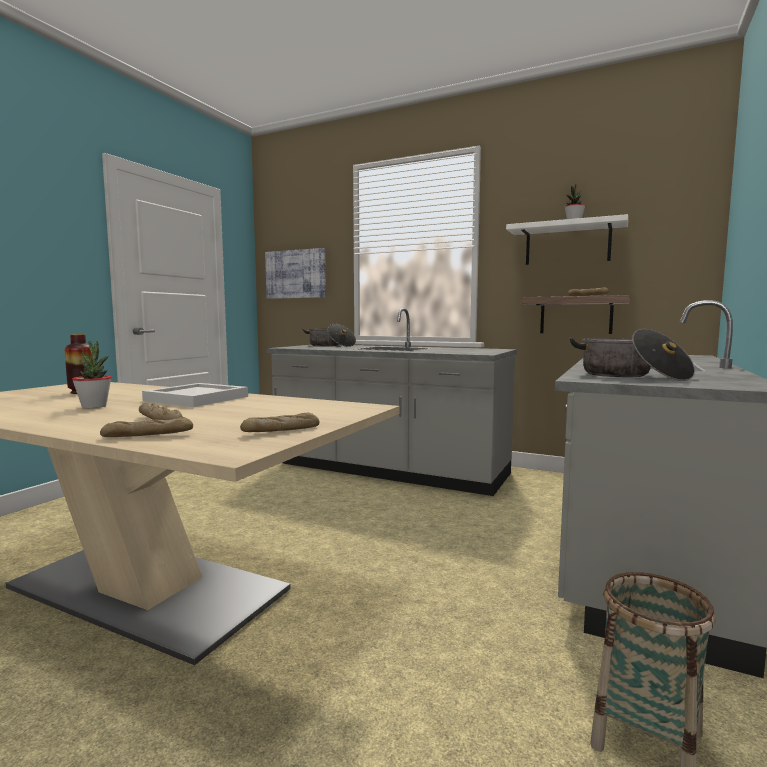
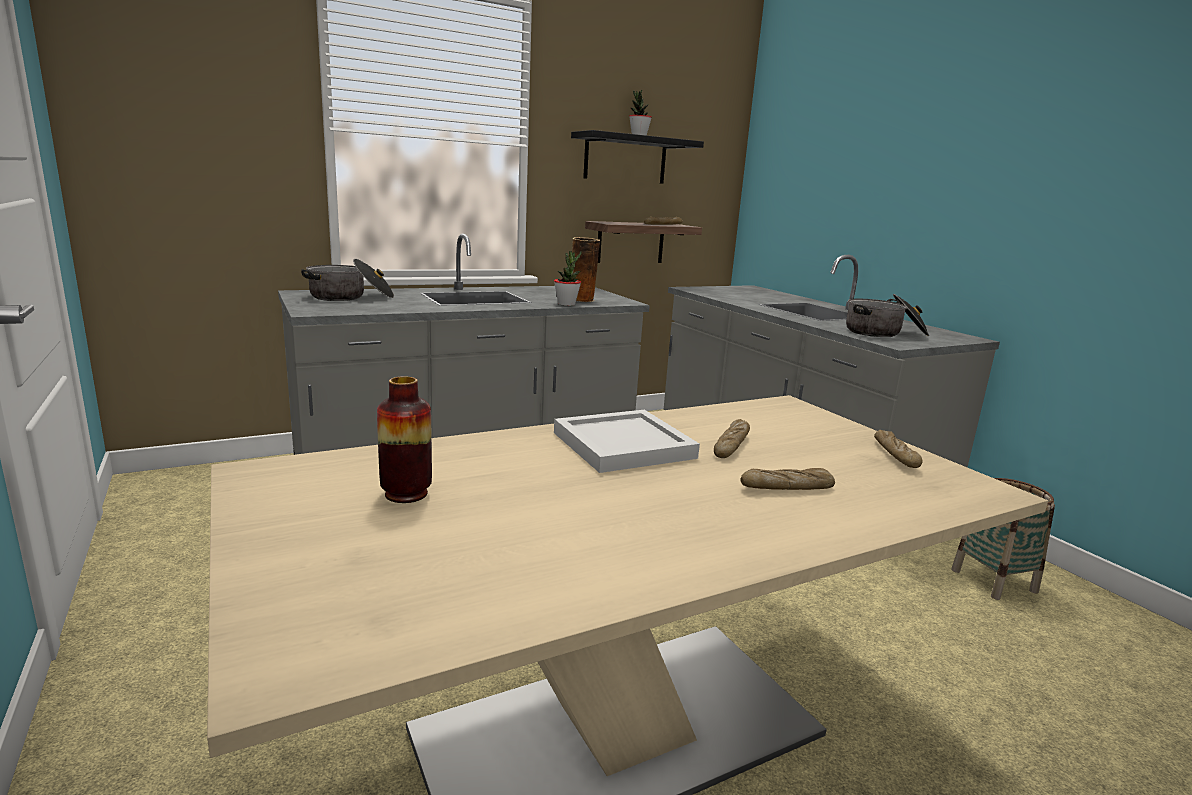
camera: 55 degrees left, 10 degrees up
(94, 406) = (612, 505): potted plant -> potted plant (566, 304)
(148, 436) = (886, 507): bread -> bread (731, 446)
(296, 274) = (183, 150): picture -> none
(455, 352) = (583, 300): none -> vase
(567, 244) = (625, 159): white shelf -> black shelf

